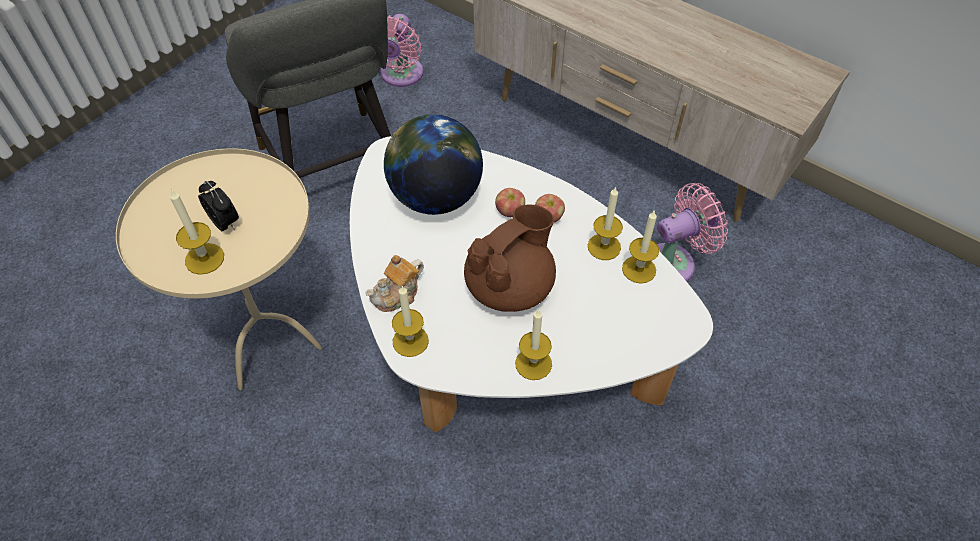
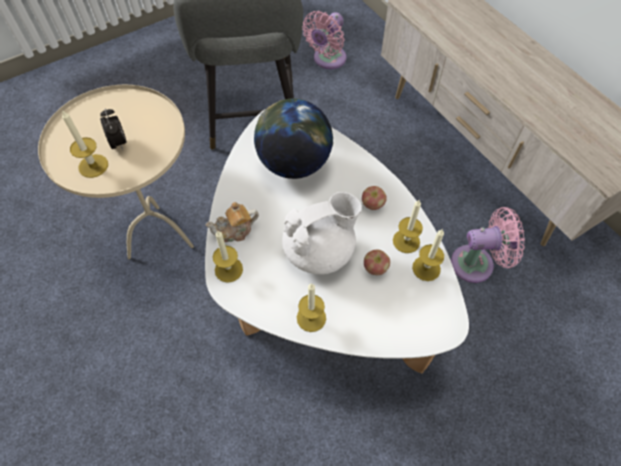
camera: 20 degrees right, 5 degrees up
(510, 211) = (345, 191): apple -> apple (375, 268)
(510, 286) = (320, 251): brown teapot -> white teapot

